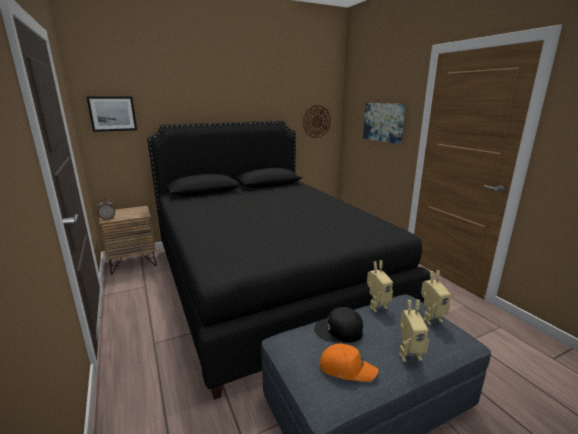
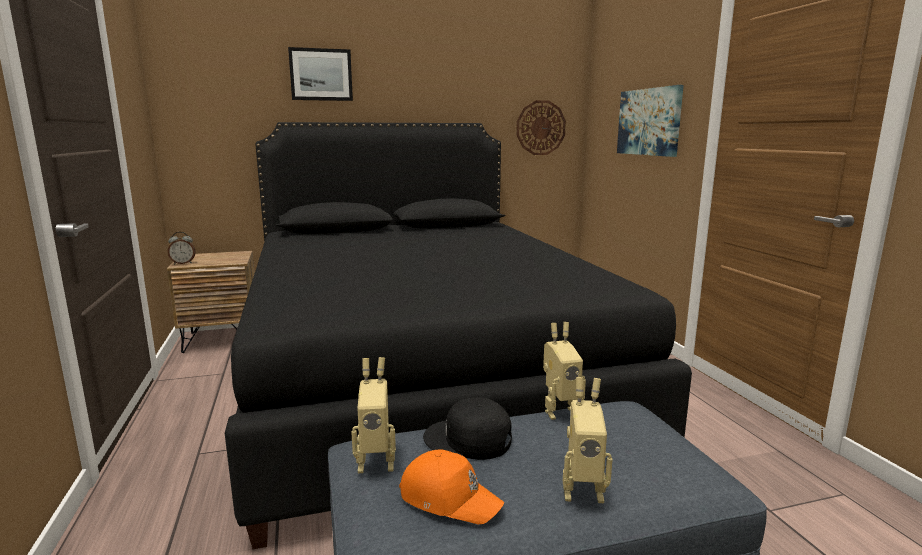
camera: 10 degrees right, 5 degrees down
(112, 113) = (207, 104): picture -> picture (321, 74)
(430, 318) = (655, 438): toy robot -> toy robot (376, 462)

